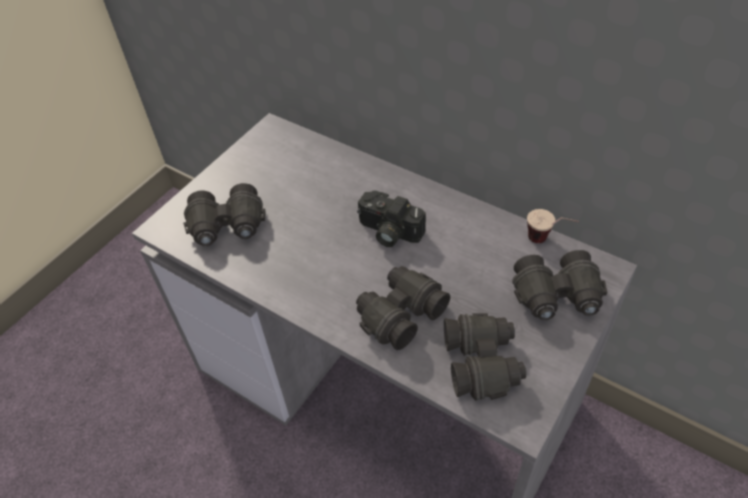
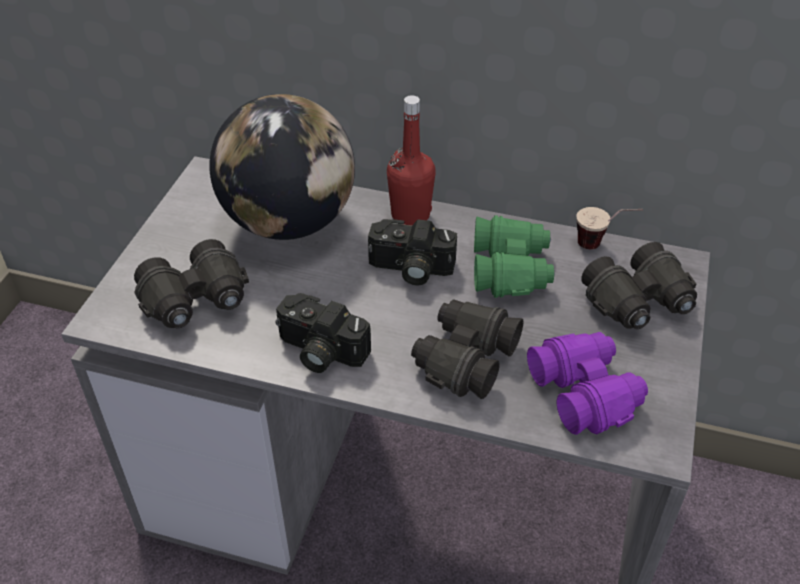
camera: 20 degrees left, 5 degrees down
(296, 284) = (319, 351): none -> camera
(315, 177) = (289, 222): none -> globe
(406, 187) = (410, 215): none -> red bottle
(465, 247) = (511, 269): none -> green binoculars
(482, 362) = (585, 392): black binoculars -> purple binoculars

